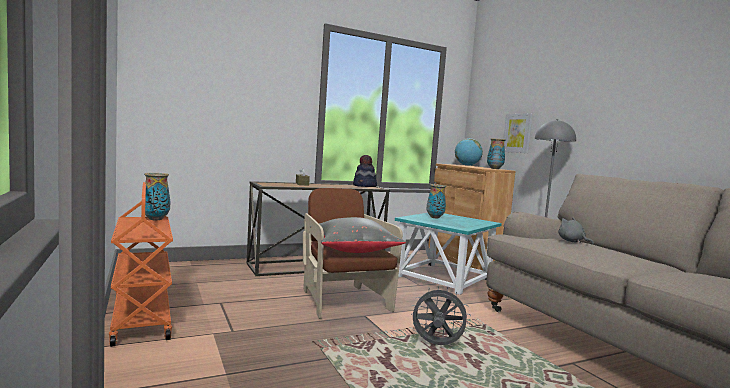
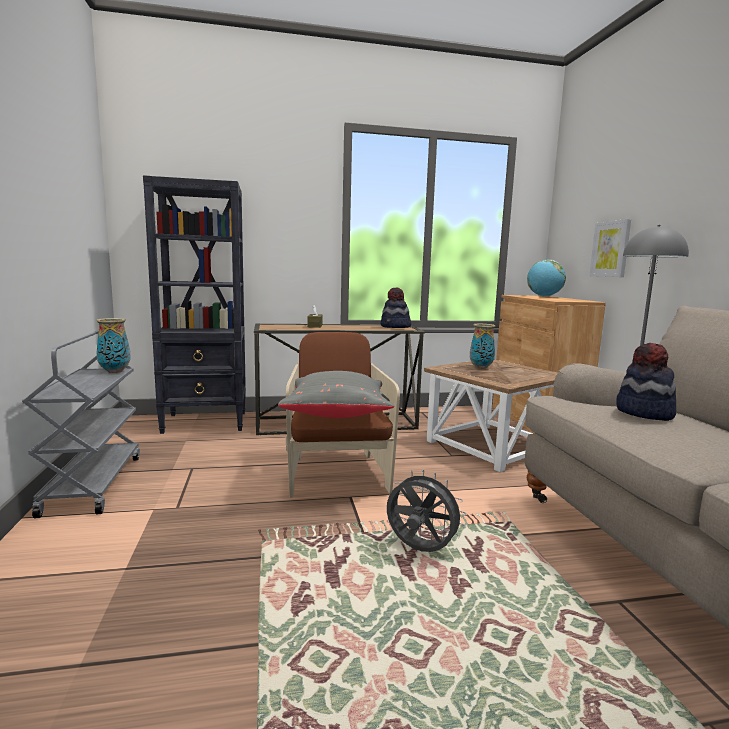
camera: 15 degrees right, 5 degrees up
(140, 318) = (93, 484): orange cart -> grey cart
(203, 268) = (206, 422): none -> black bookcase
(443, 277) = (491, 445): turquoise side table -> brown side table
(495, 168) = (576, 300): vase -> none
(572, 241) = (644, 413): grey plush toy -> hat

